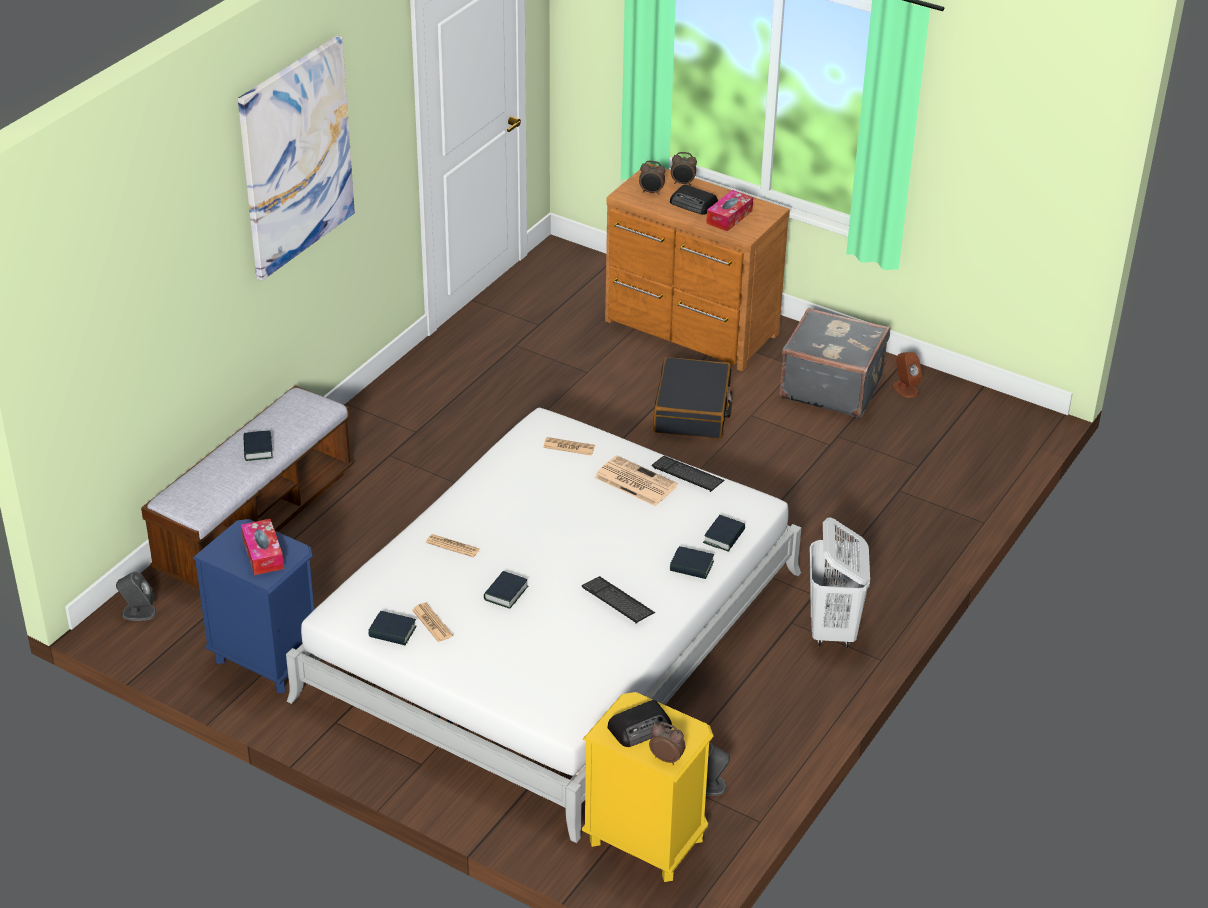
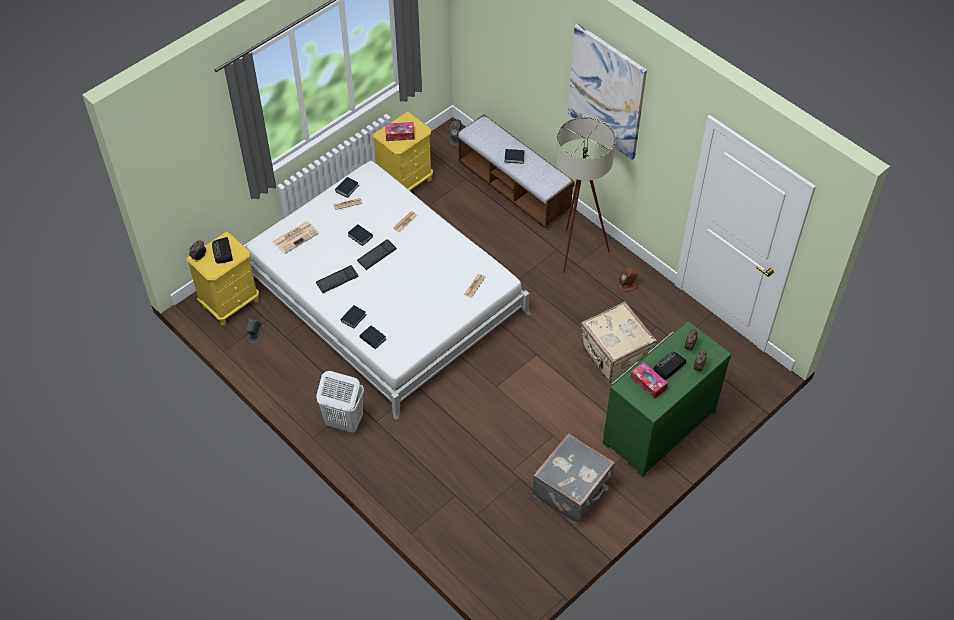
camera: 105 degrees right, 15 degrees up
(266, 660) = (406, 182): blue nightstand -> yellow nightstand
(397, 434) = (575, 255): none -> beige floor lamp
(584, 376) = (614, 355): none -> beige suitcase
(634, 481) = (434, 309): newspaper -> newspaper (296, 237)
(687, 475) = (432, 335): keyboard -> keyboard (377, 255)
(690, 329) = (656, 425): brown dresser -> green dresser
(692, 411) = (565, 404): black suitcase -> none
(905, 389) = (561, 535): brown speaker -> brown speaker (627, 286)

